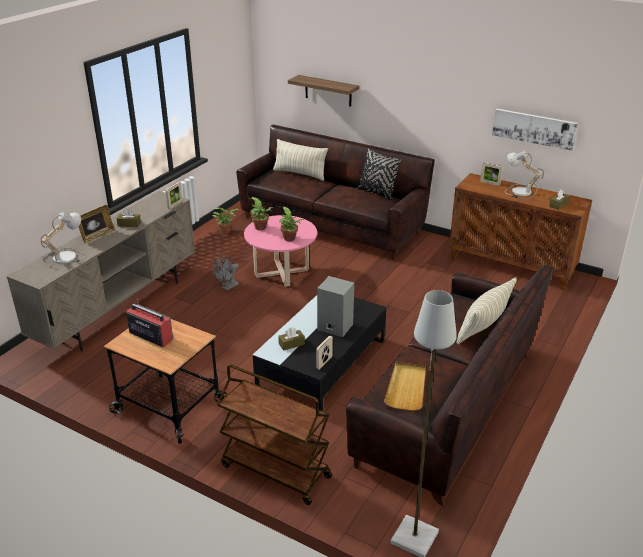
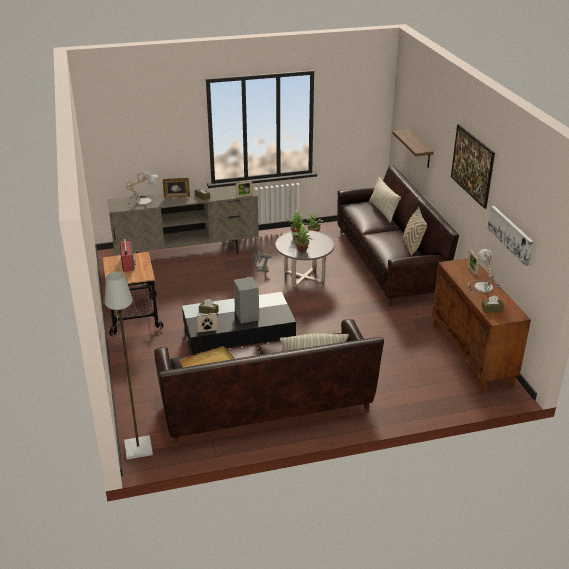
camera: 45 degrees right, 0 degrees up
(275, 471) = (130, 375): brown cart -> none
(282, 273) = (304, 277): pink coffee table -> grey coffee table
(377, 193) = (412, 246): black pillow -> beige pillow
(444, 93) = (470, 179): none -> picture

